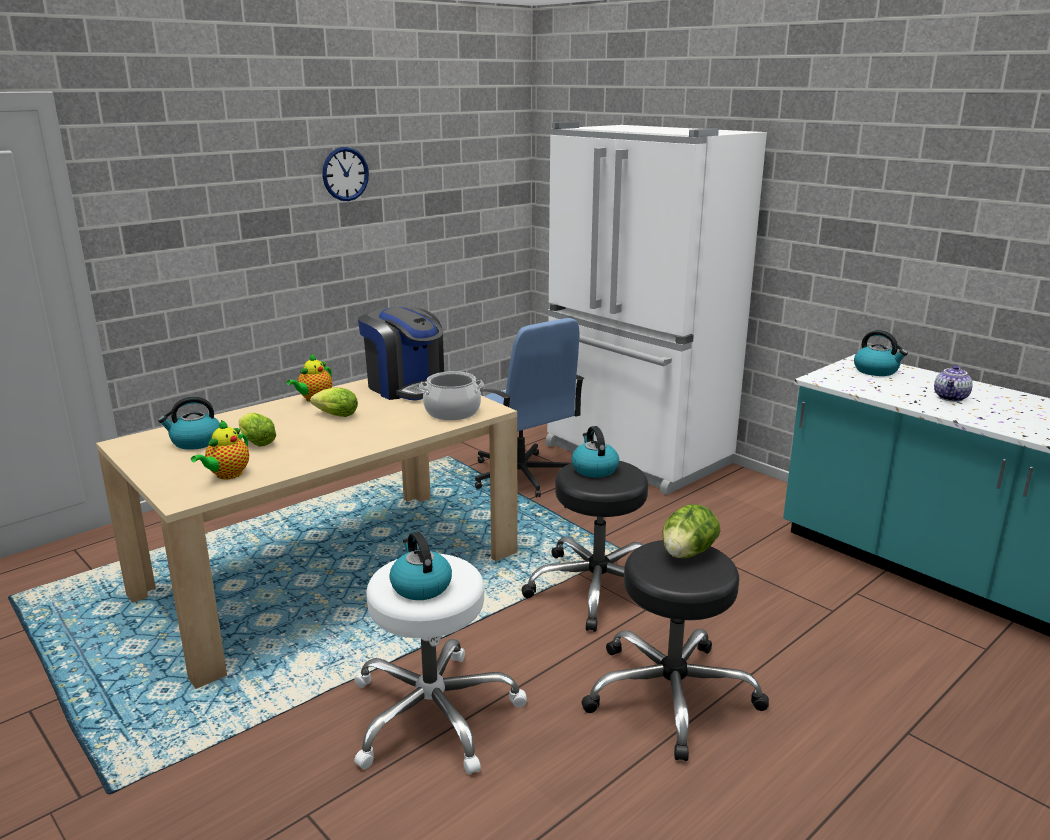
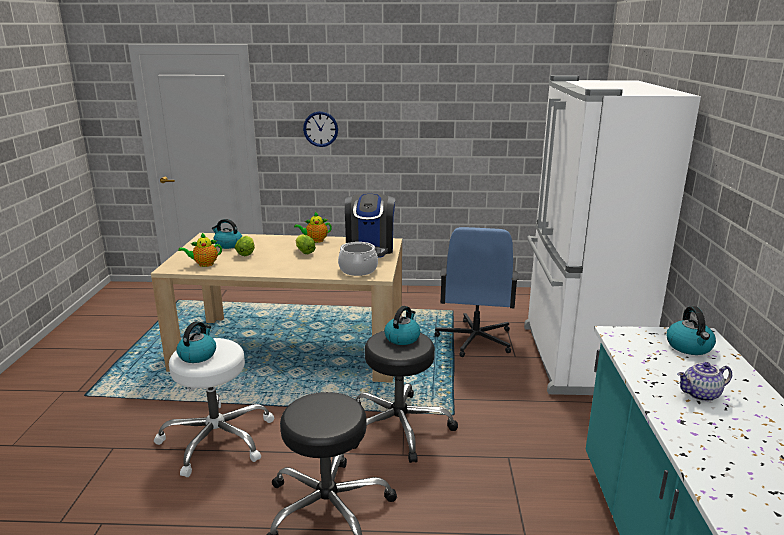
camera: 45 degrees right, 0 degrees up
(345, 174) = (425, 102): wall clock -> wall clock (320, 129)
(687, 554) = (338, 410): lettuce -> none

